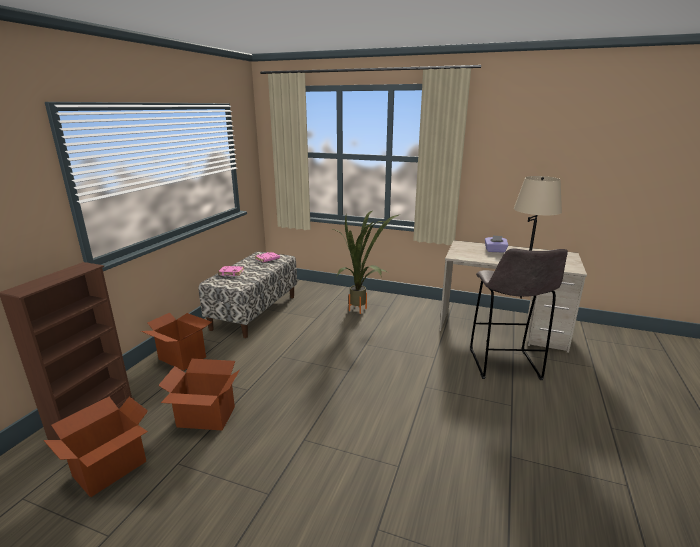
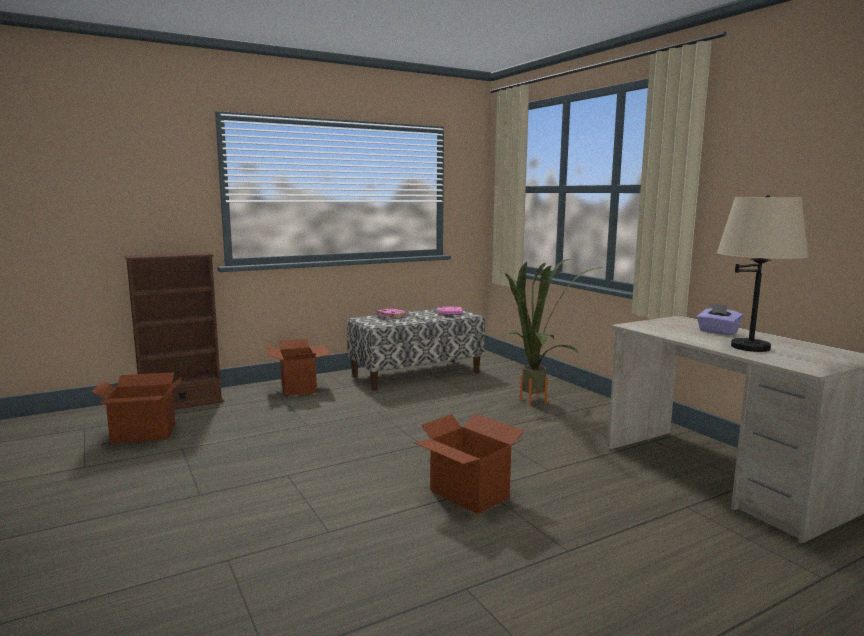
camera: 40 degrees right, 10 degrees down
(206, 417) = (246, 430): cardboard box -> cardboard box (468, 494)
(504, 365) = (642, 513): grey stool -> none

